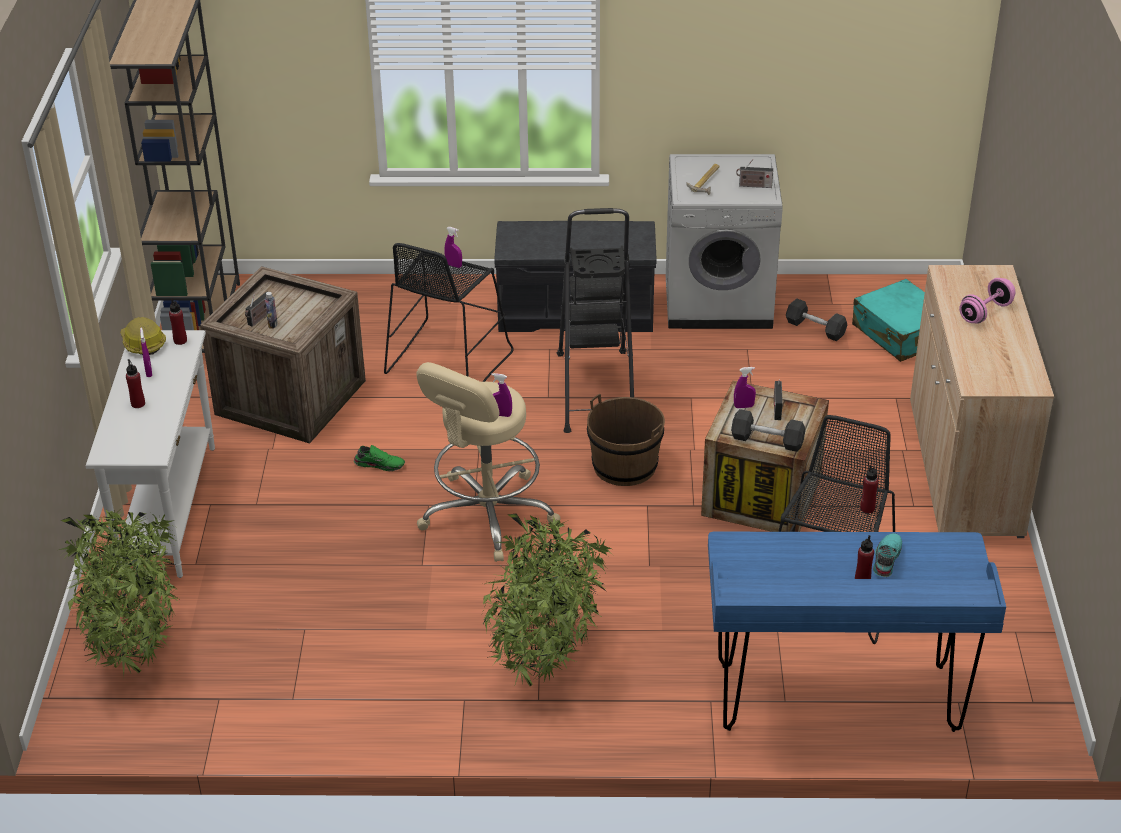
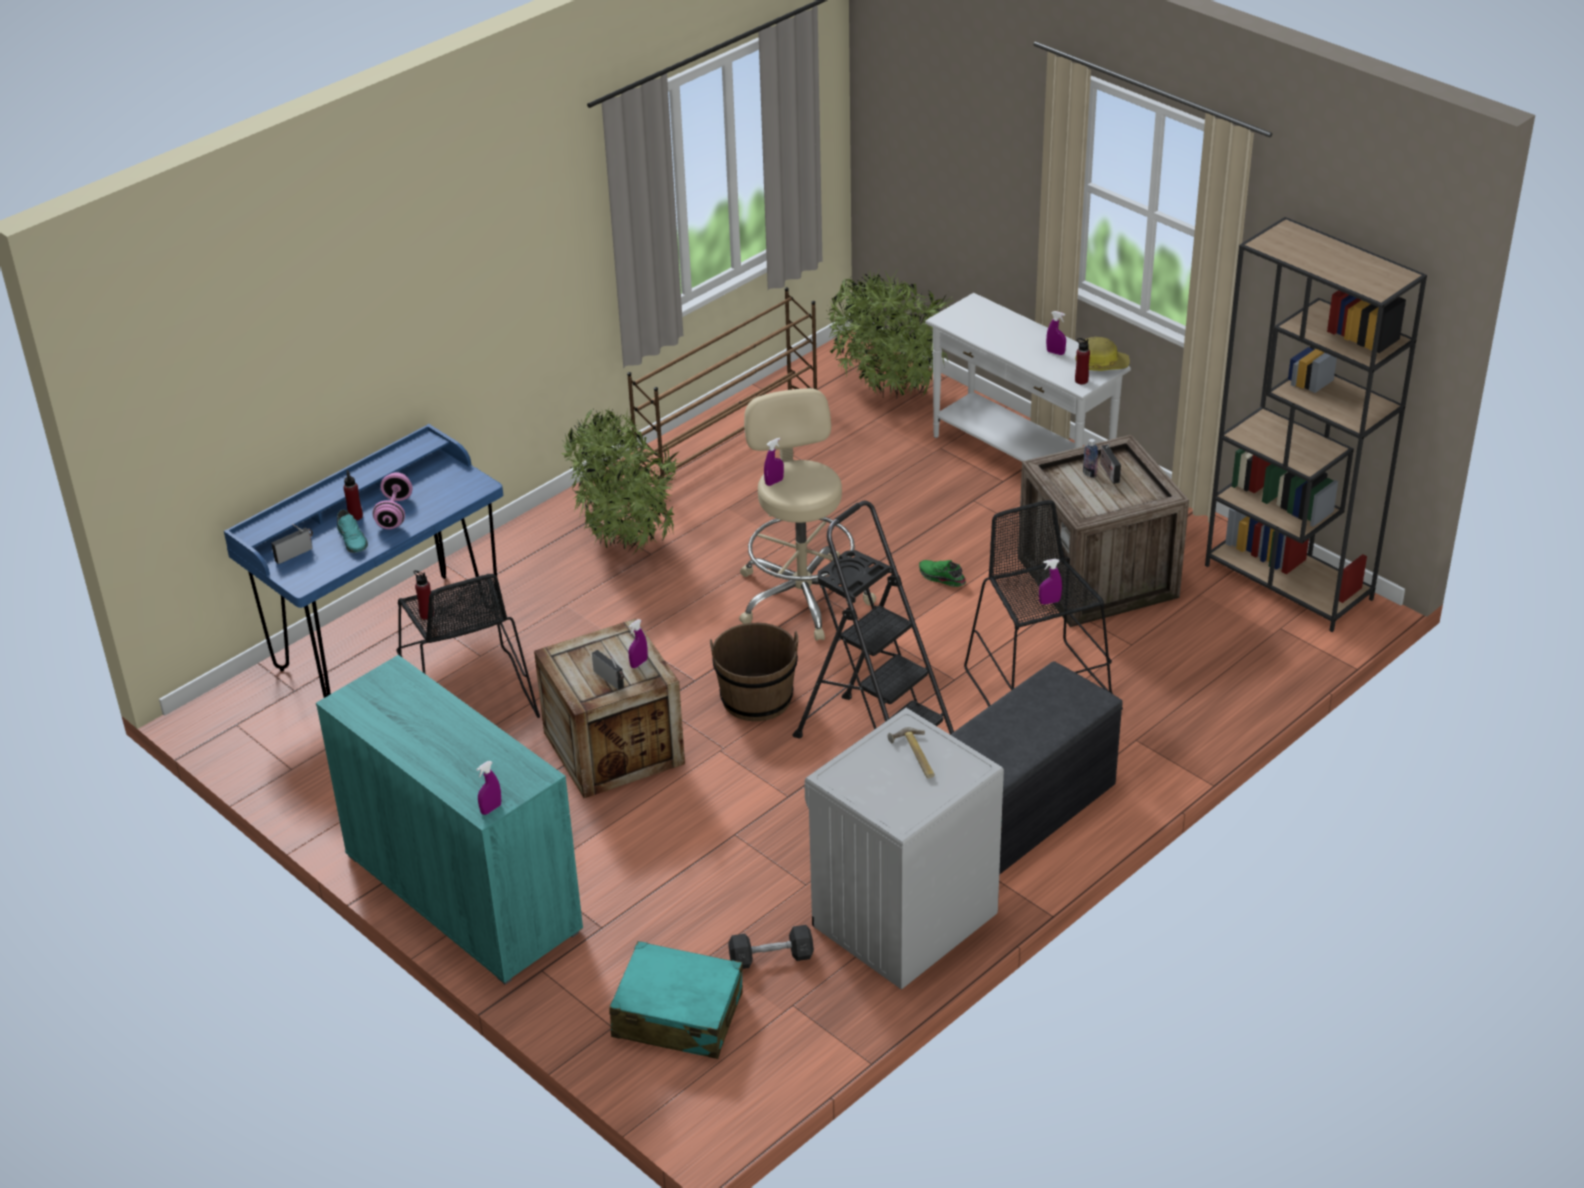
camera: 135 degrees right, 0 degrees up
(138, 403) = (1018, 334): red bottle -> none
(324, 697) = (729, 441): none -> brown shoe rack
(380, 464) = (941, 578): green shoe -> green shoe turned 75 degrees clockwise
(753, 186) = (862, 781): radio -> radio (295, 553)
(767, 440) = (583, 647): grey dumbbell -> none
(964, 467) = (463, 892): beige cabinet -> turquoise cabinet
(985, 312) = (455, 752): pink dumbbell -> pink dumbbell (394, 513)
(995, 271) = (491, 809): none -> purple spray bottle

